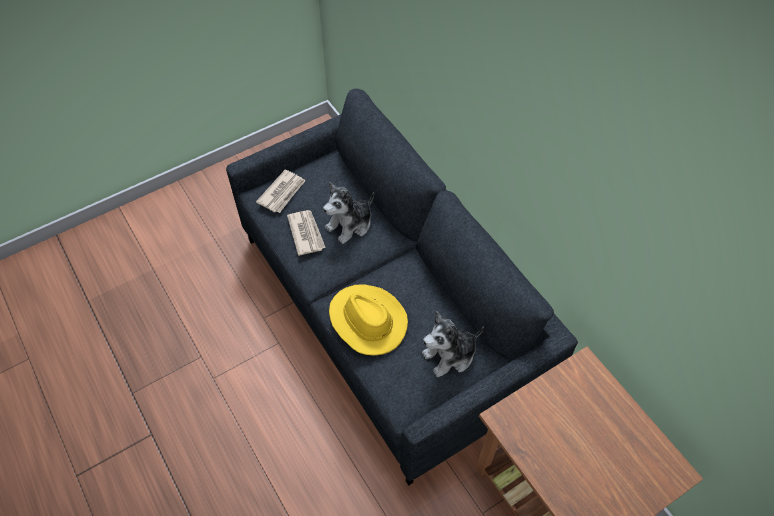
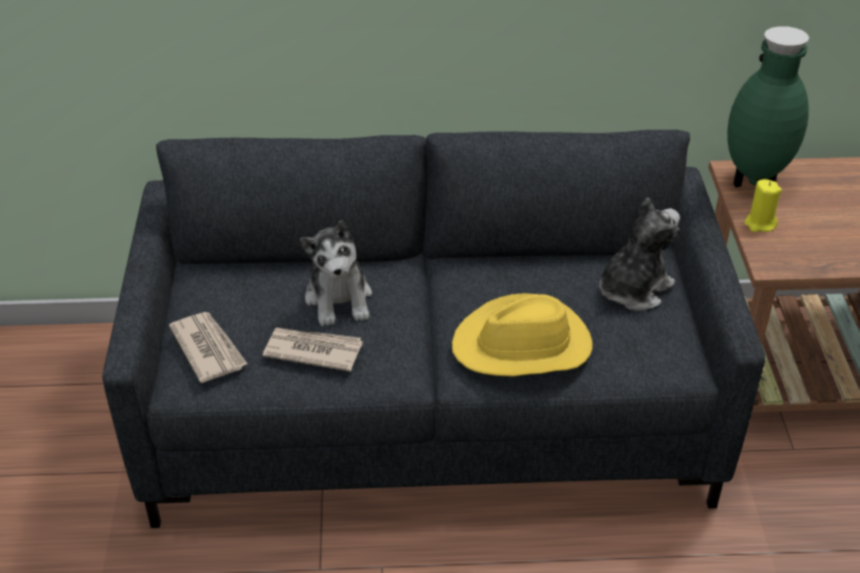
camera: 60 degrees left, 15 degrees down
(450, 355) = (633, 289): plush toy -> plush toy turned 135 degrees counterclockwise
(539, 398) = (760, 223): none -> yellow candle
(579, 381) = (754, 185): none -> green vase

